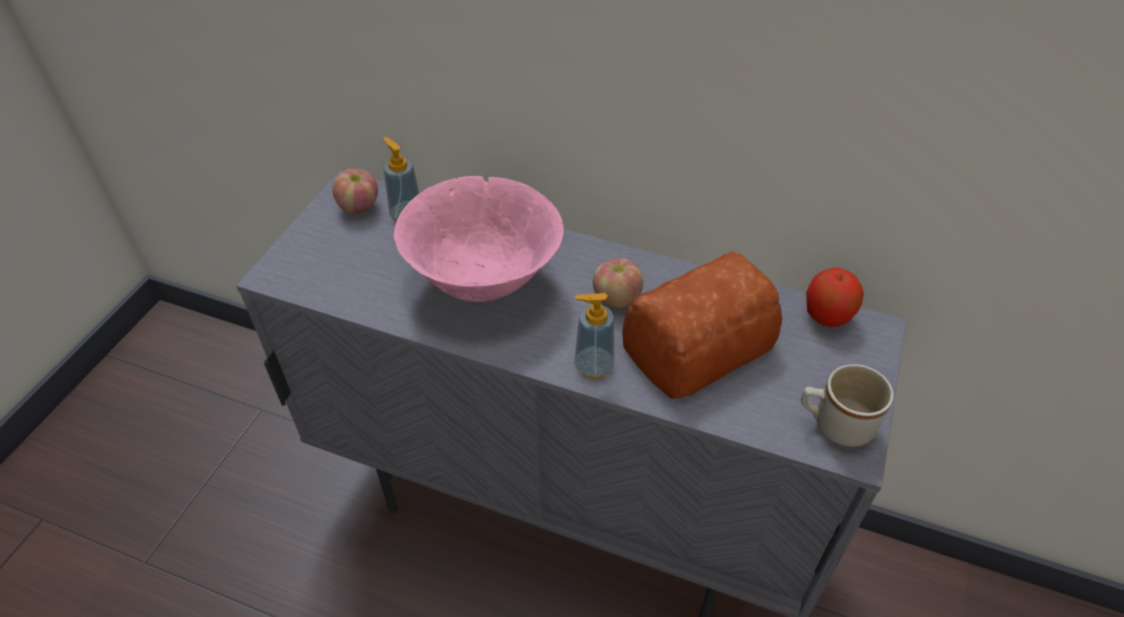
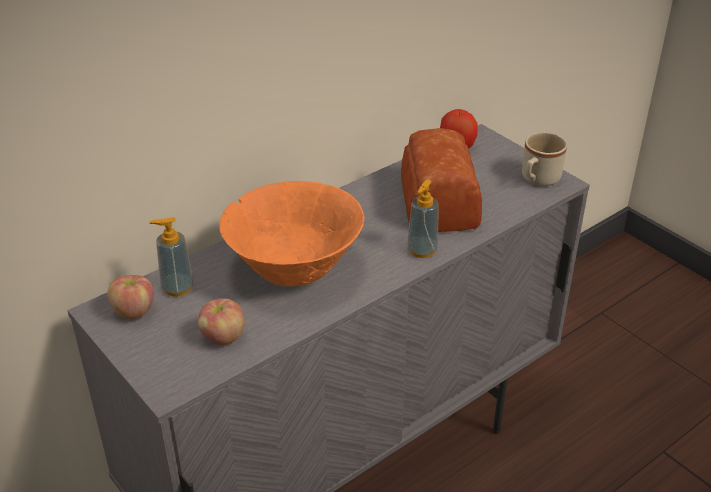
camera: 60 degrees left, 10 degrees down
(482, 281) = (294, 272): pink bowl -> orange bowl
(616, 298) = (369, 218): apple -> apple (223, 337)

